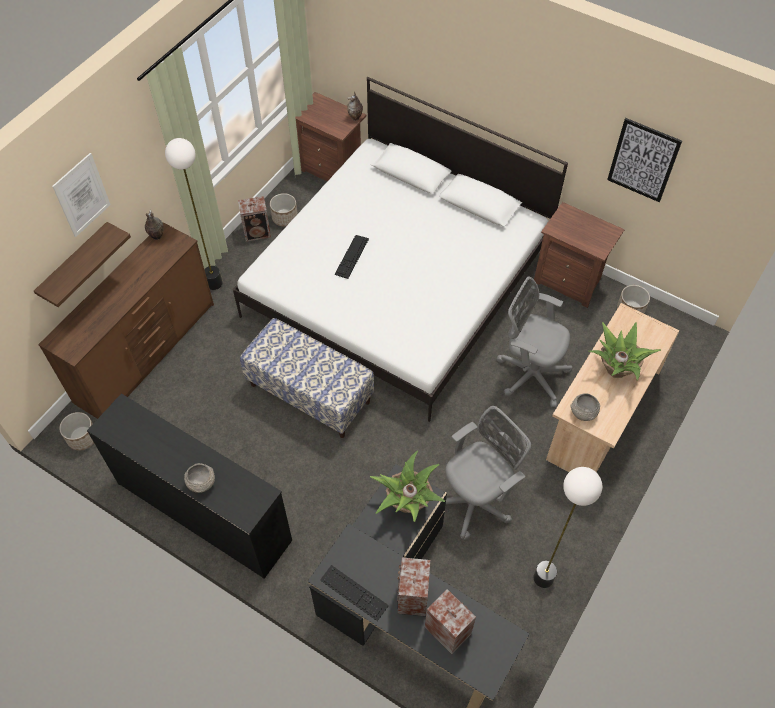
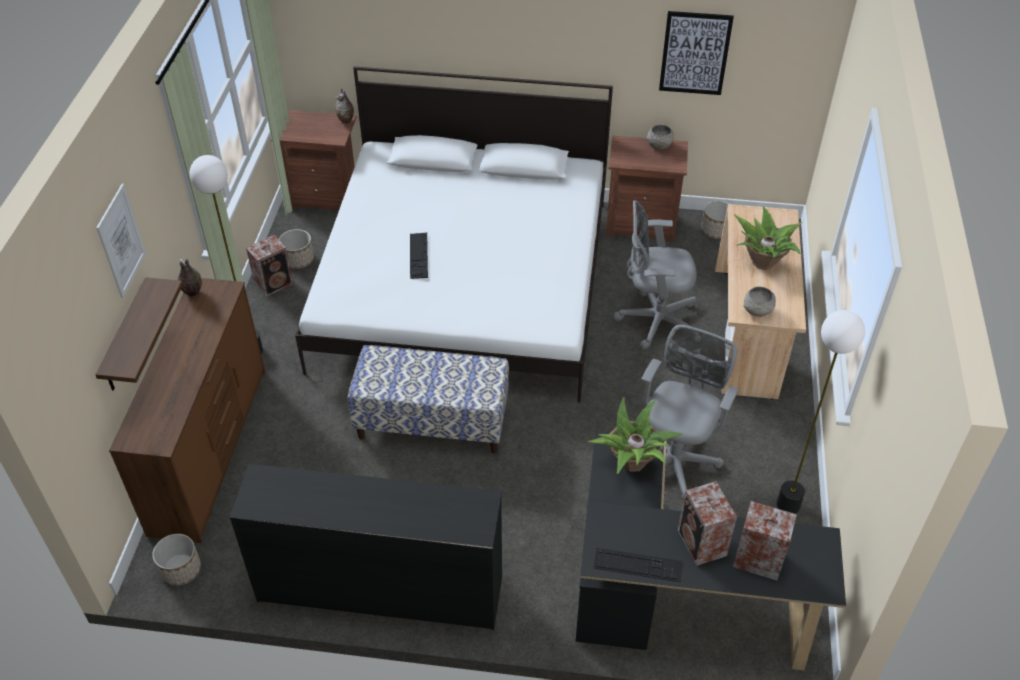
camera: 25 degrees left, 10 degrees down
(201, 483) = (404, 518): grey bowl -> grey bowl (659, 145)

